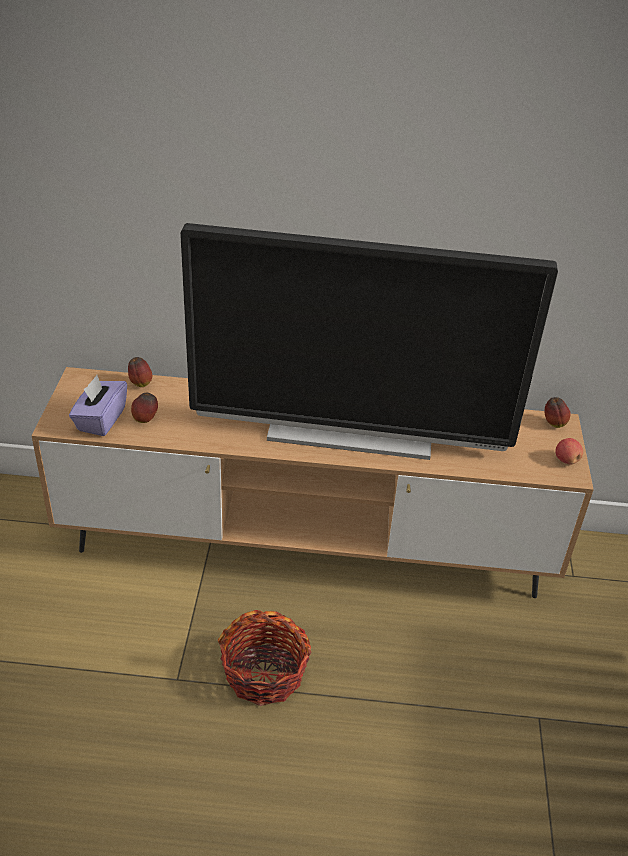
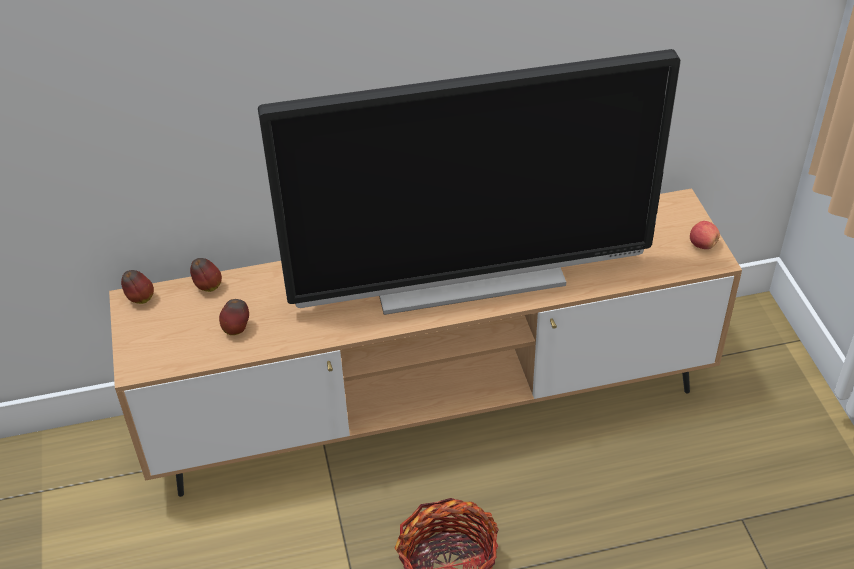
camera: 15 degrees left, 5 degrees up
(100, 420) = (185, 344): purple tissue box -> none
(553, 424) = (672, 207): apple -> apple (140, 299)

